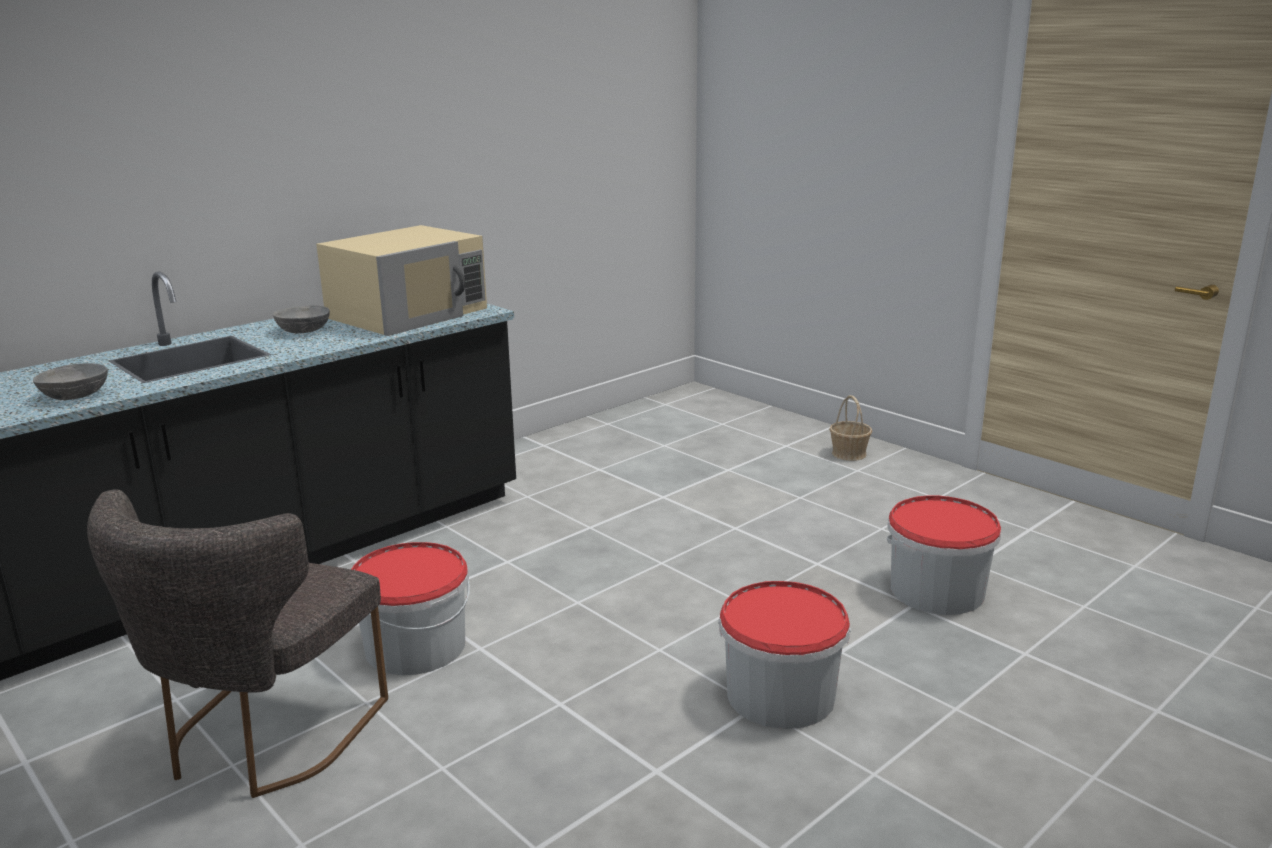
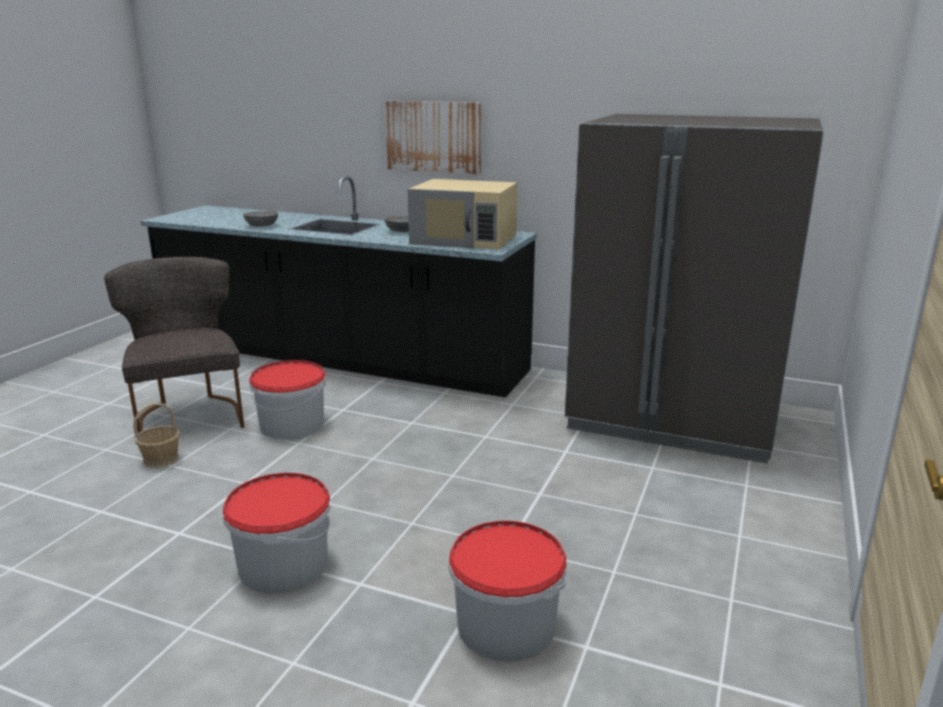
camera: 65 degrees right, 0 degrees up
(262, 740) = (189, 415): grey chair -> grey chair turned 75 degrees clockwise
(268, 183) = (433, 136): none -> picture
(645, 436) = (673, 418): none -> grey fridge
(849, 454) = (775, 524): basket -> basket (161, 459)

